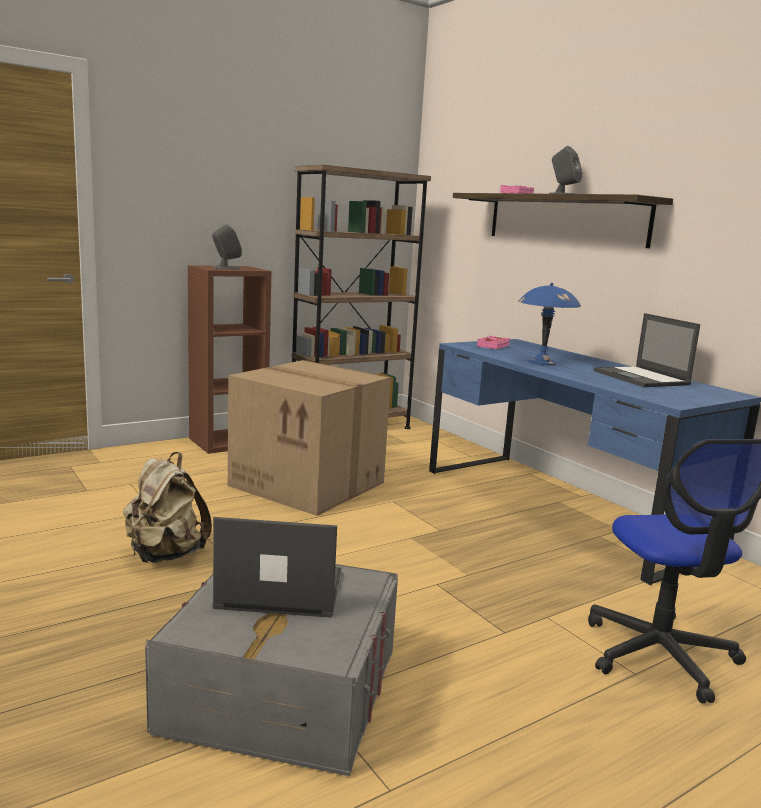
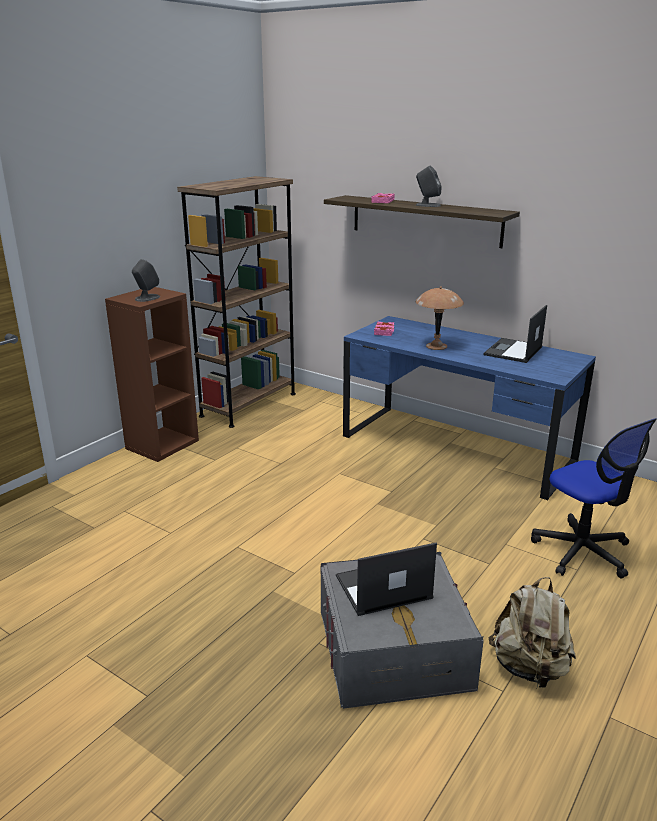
camera: 20 degrees left, 10 degrees up
(165, 555) = (219, 571): beige backpack -> beige backpack (529, 668)
(310, 484) = (266, 472): cardboard box -> none
(543, 362) = (437, 346): blue table lamp -> brown table lamp
(641, 378) = (513, 351): laptop -> laptop turned 75 degrees clockwise

